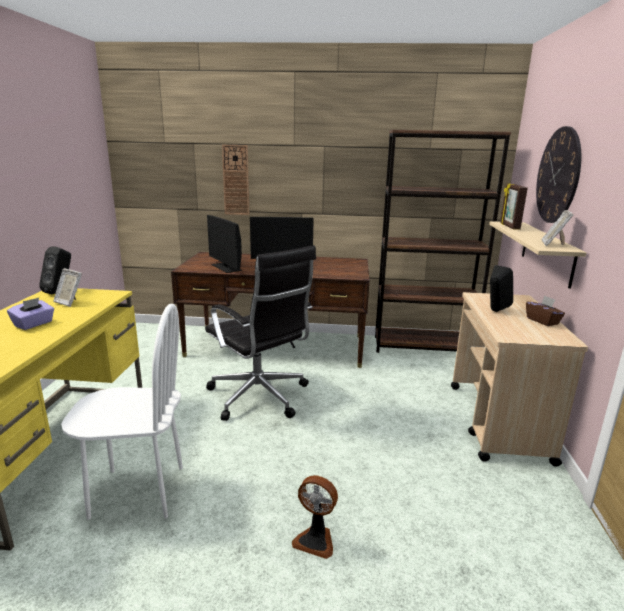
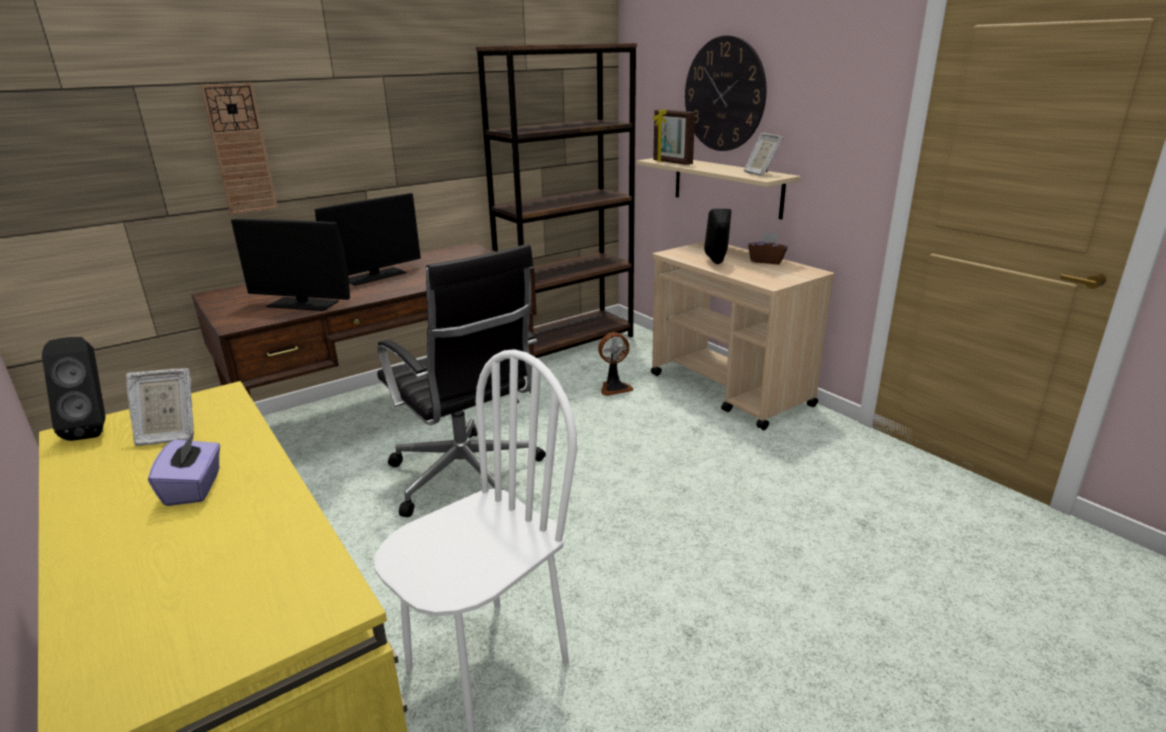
camera: 40 degrees left, 5 degrees up
(260, 397) = (467, 478): black office chair -> black office chair turned 45 degrees clockwise
(315, 540) = (736, 577): fan -> fan (614, 388)

